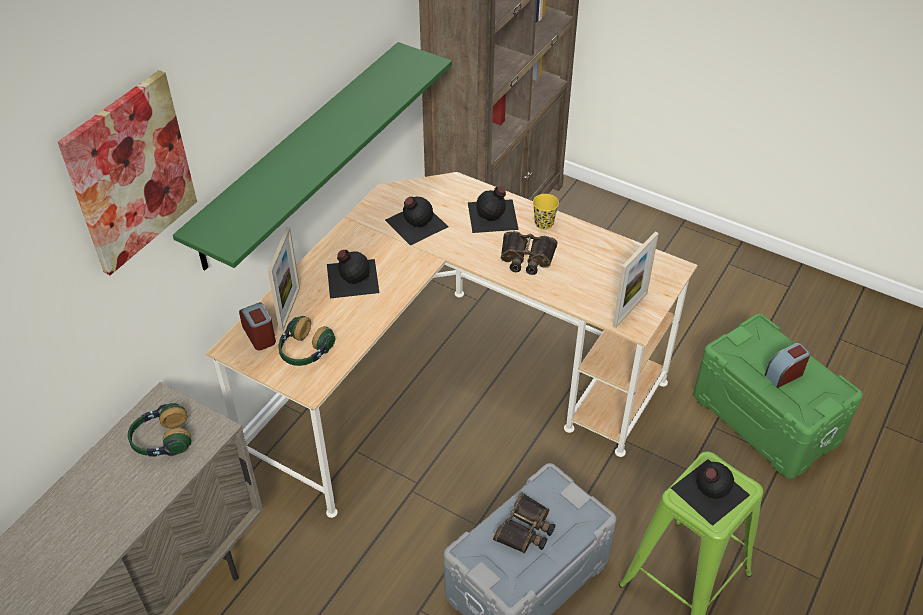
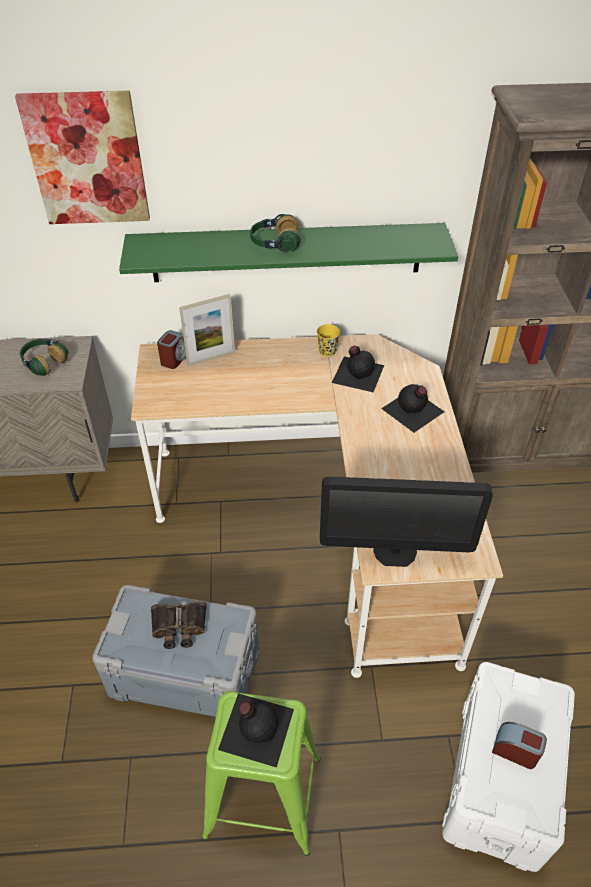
camera: 55 degrees right, 0 degrees up
(305, 351) = (178, 386): headphones -> headphones (275, 244)
(351, 277) = (268, 371): black bottle -> none
(526, 258) = (386, 453): binoculars -> none
(544, 223) = (438, 444): yellow cup -> yellow cup (327, 351)
(630, 309) = (394, 551): picture frame -> monitor
(764, 419) = (498, 778): green storage box -> white storage box

